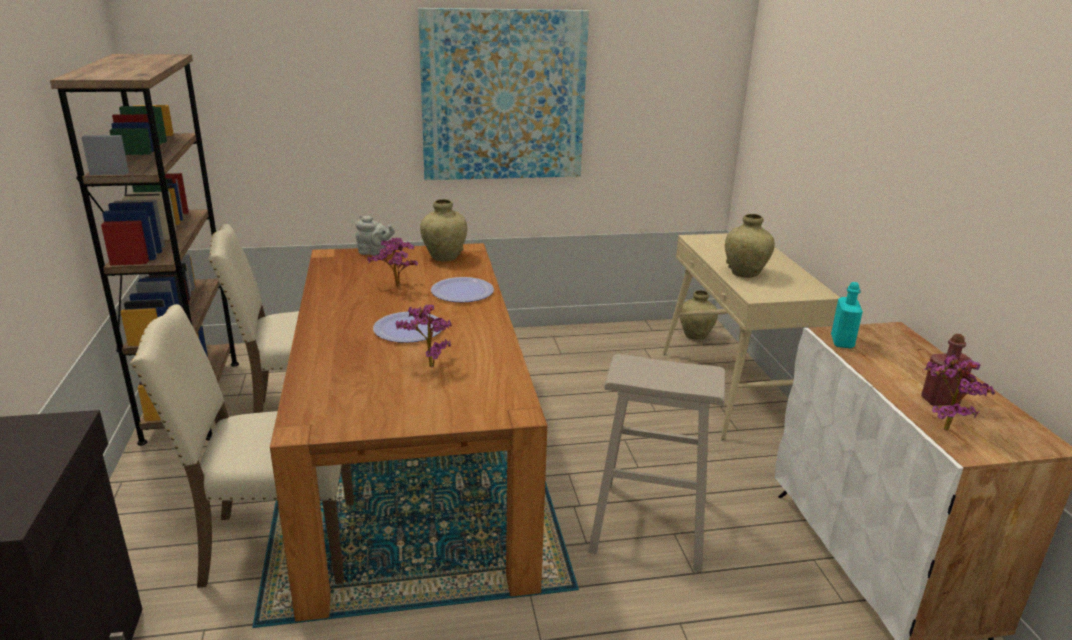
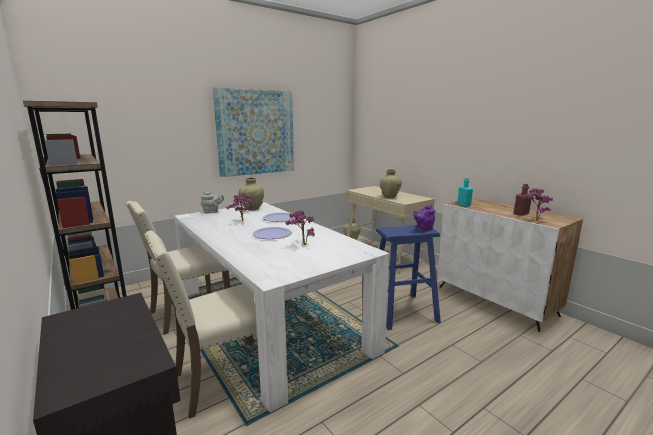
camera: 25 degrees left, 10 degrees down
(412, 464) = (268, 318): brown dining table -> white dining table
(650, 524) = (402, 311): beige stool -> blue stool
(699, 381) = (423, 229): none -> purple teapot

